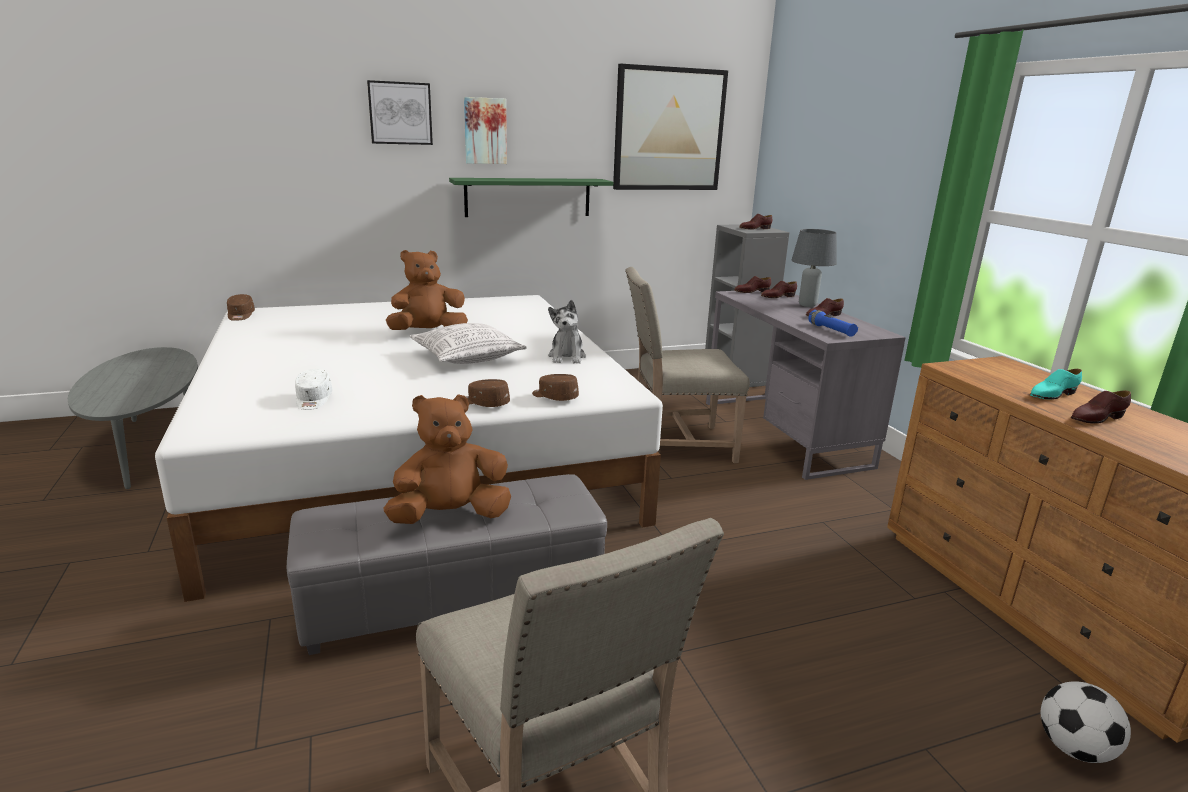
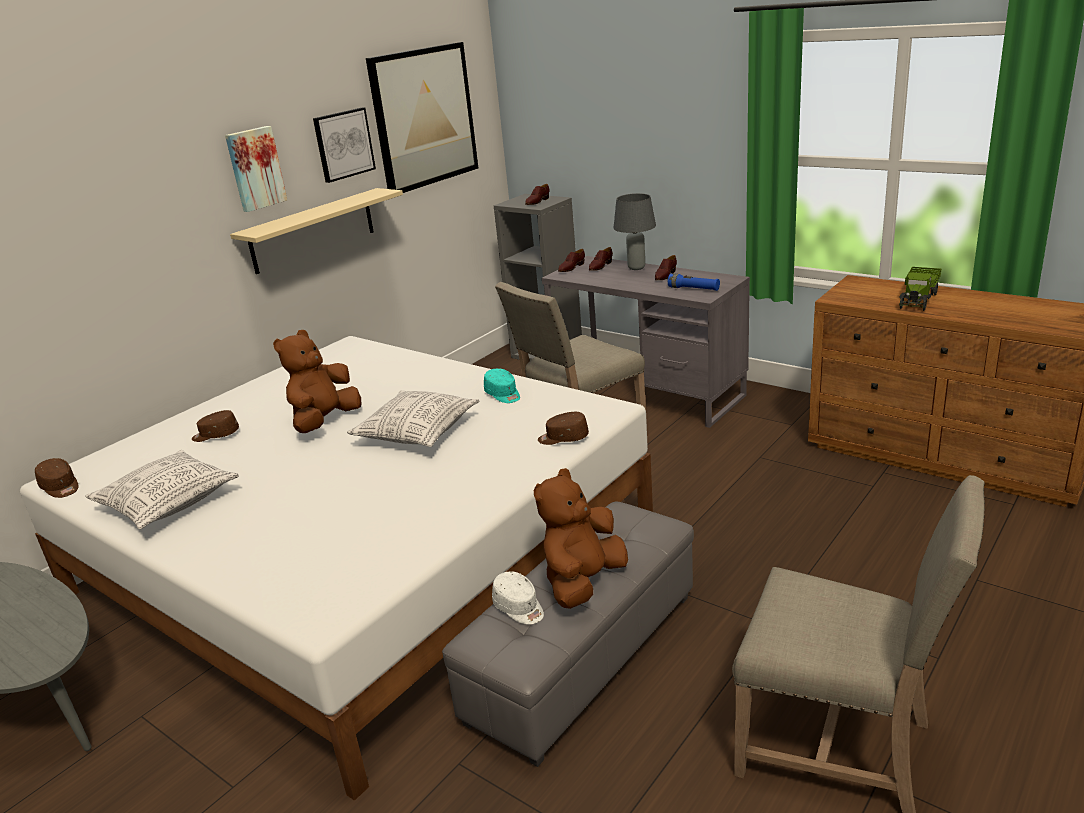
camera: 30 degrees left, 5 degrees up
(266, 341) = (168, 503): none -> pillow
(313, 400) = (360, 538): white cap -> white cap (519, 608)
(400, 113) = (161, 173): picture -> picture (343, 144)
(484, 403) = (519, 470): brown cap -> brown cap (216, 435)
(528, 197) = (313, 230): green shelf -> beige shelf
(567, 357) = (503, 394): plush toy -> turquoise cap
(1052, 395) = (918, 299): turquoise shoe -> toy truck
(1074, 749) = (1037, 536): football -> none
(1096, 418) = (963, 309): brown shoe -> none

